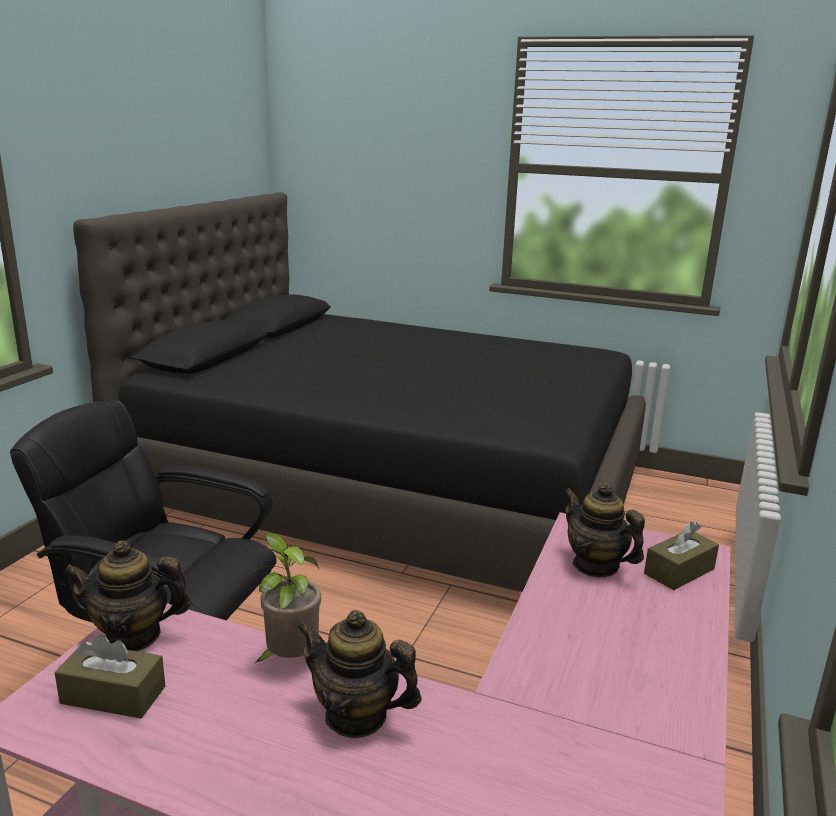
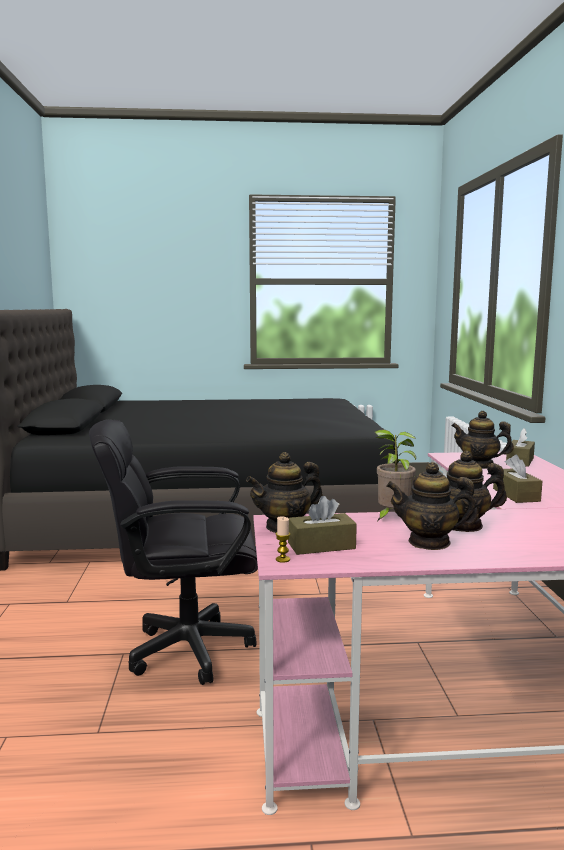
camera: 25 degrees left, 10 degrees down
(31, 708) = (282, 559): none -> candle
(251, 741) = (429, 542): none -> teapot
(546, 663) = (516, 495): none -> brown tissue box

